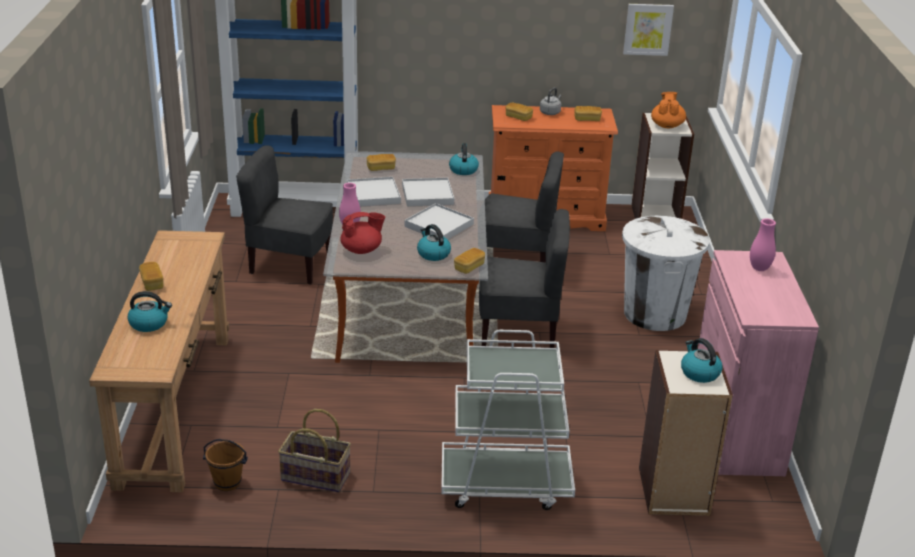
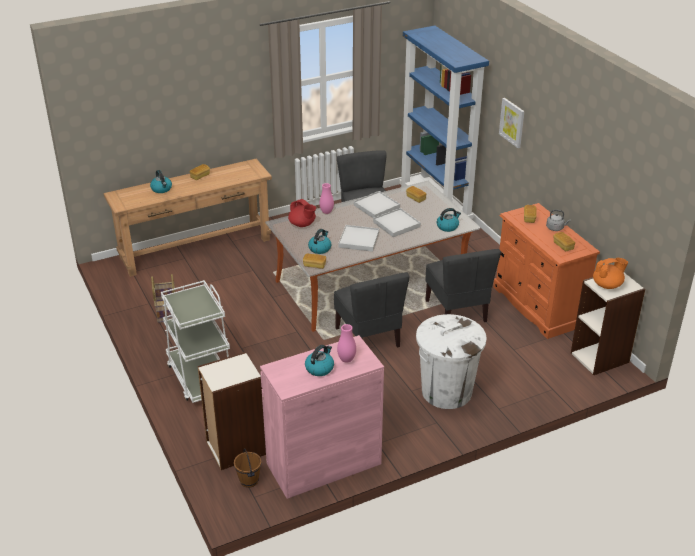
camera: 65 degrees right, 5 degrees up
(227, 483) = (144, 286): brown bucket -> brown bucket (248, 481)
(648, 29) = (631, 200): picture -> picture (512, 122)
(699, 373) = (229, 374): kettle -> kettle (319, 368)

